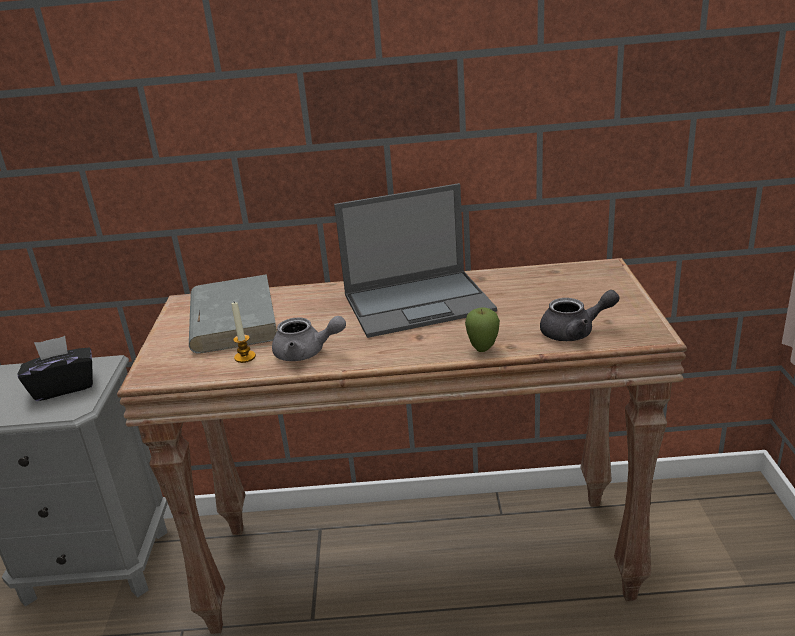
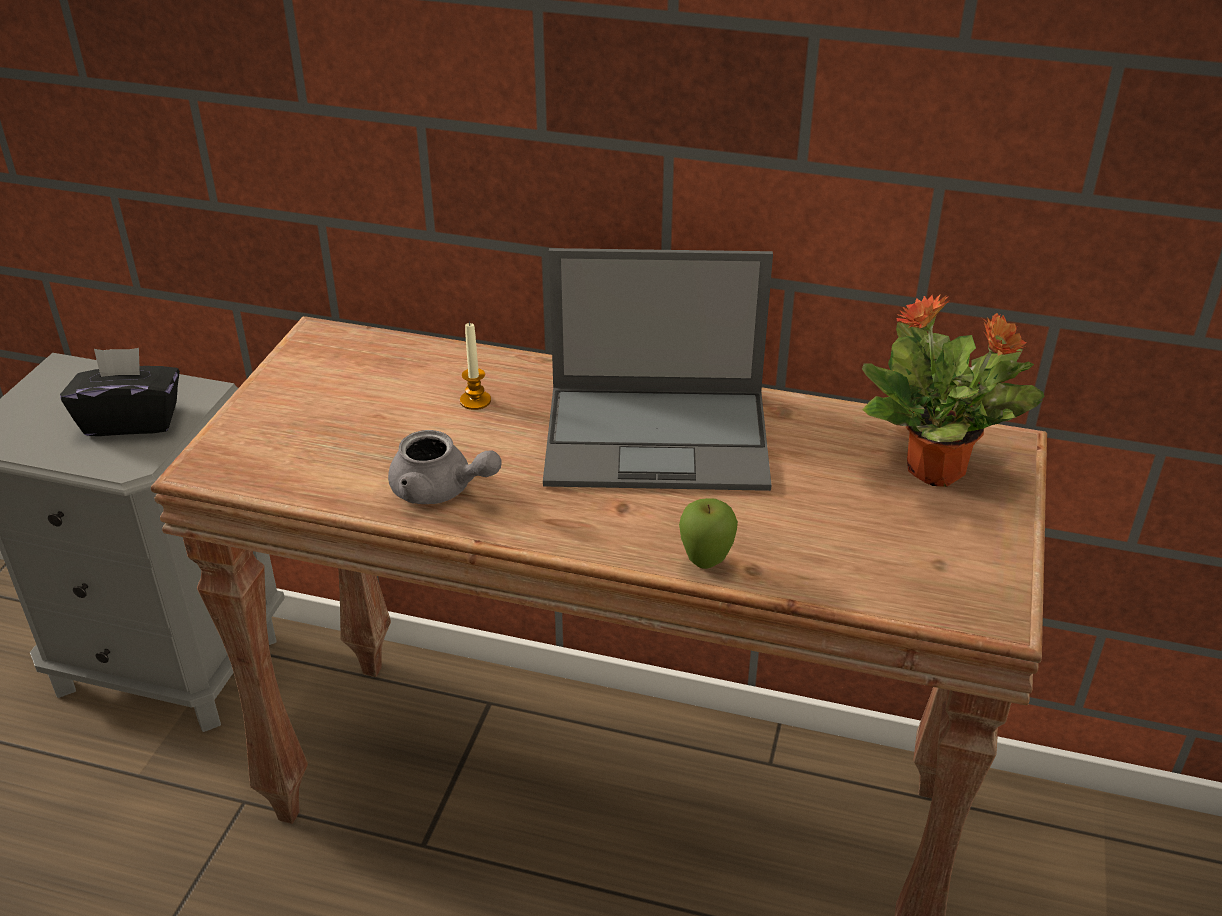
camera: 15 degrees right, 10 degrees up
(233, 319) = (368, 391): grey book -> none
(245, 357) = (350, 472): candle -> candle (475, 401)
(575, 332) = (872, 572): grey teapot -> none
(579, 284) = (937, 471): none -> potted plant

